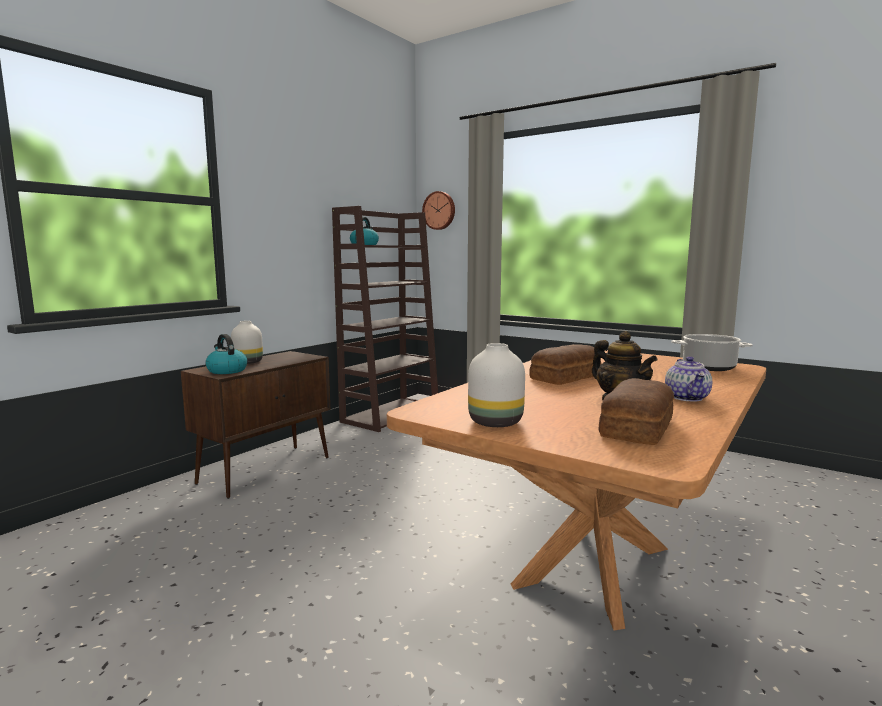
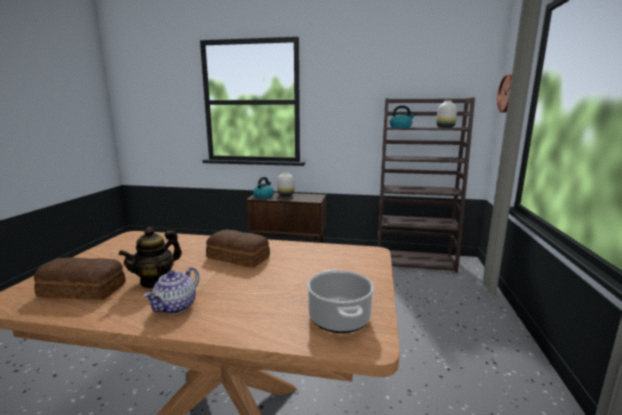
camera: 65 degrees right, 5 degrees up
(495, 423) = (104, 253): white vase -> white vase (445, 127)
(687, 398) = (176, 307): teapot -> teapot turned 45 degrees counterclockwise

